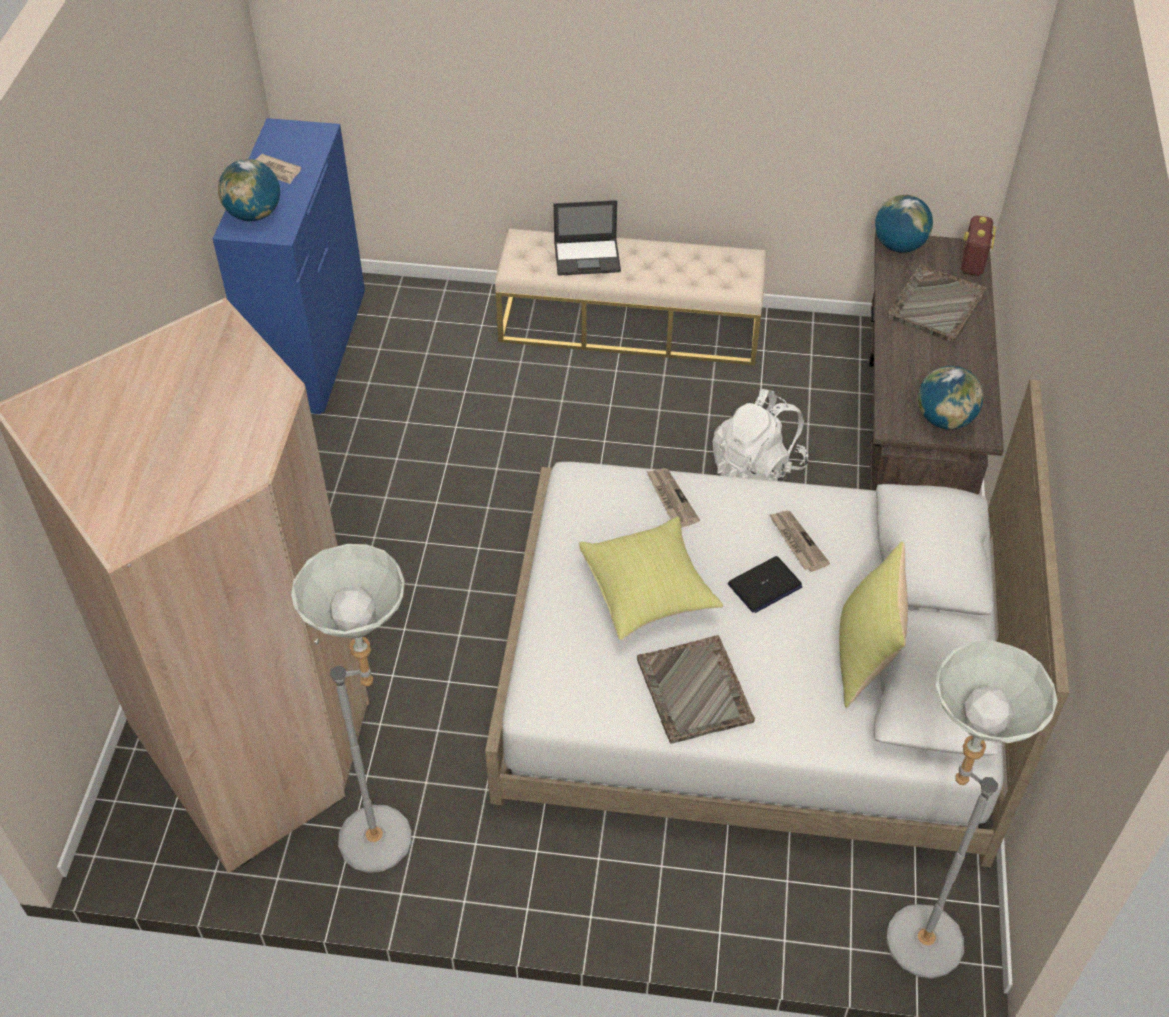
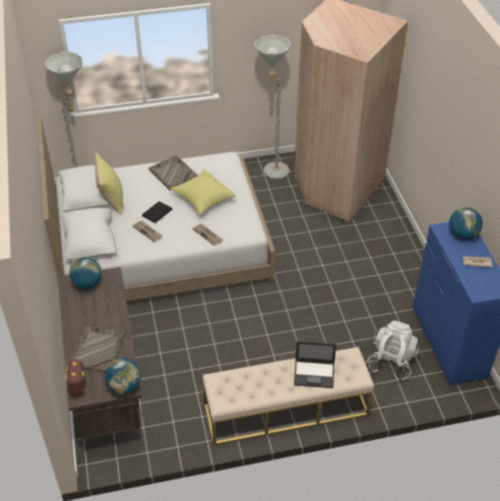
camera: 160 degrees right, 5 degrees down
(588, 257) = (314, 374): laptop -> laptop turned 150 degrees counterclockwise
(757, 469) = (184, 341): white backpack -> white backpack (391, 362)

